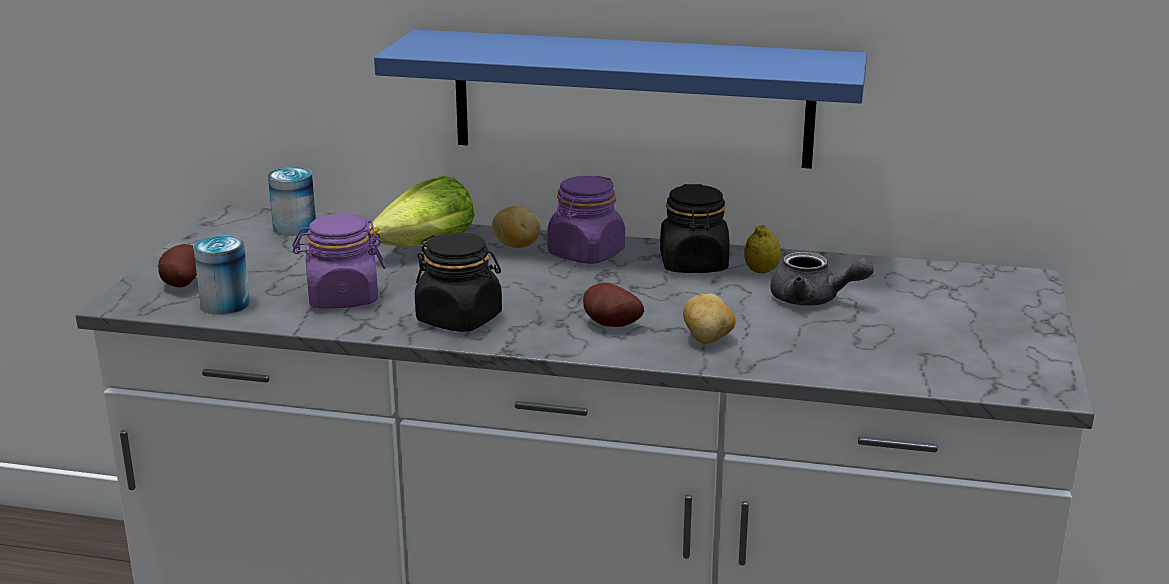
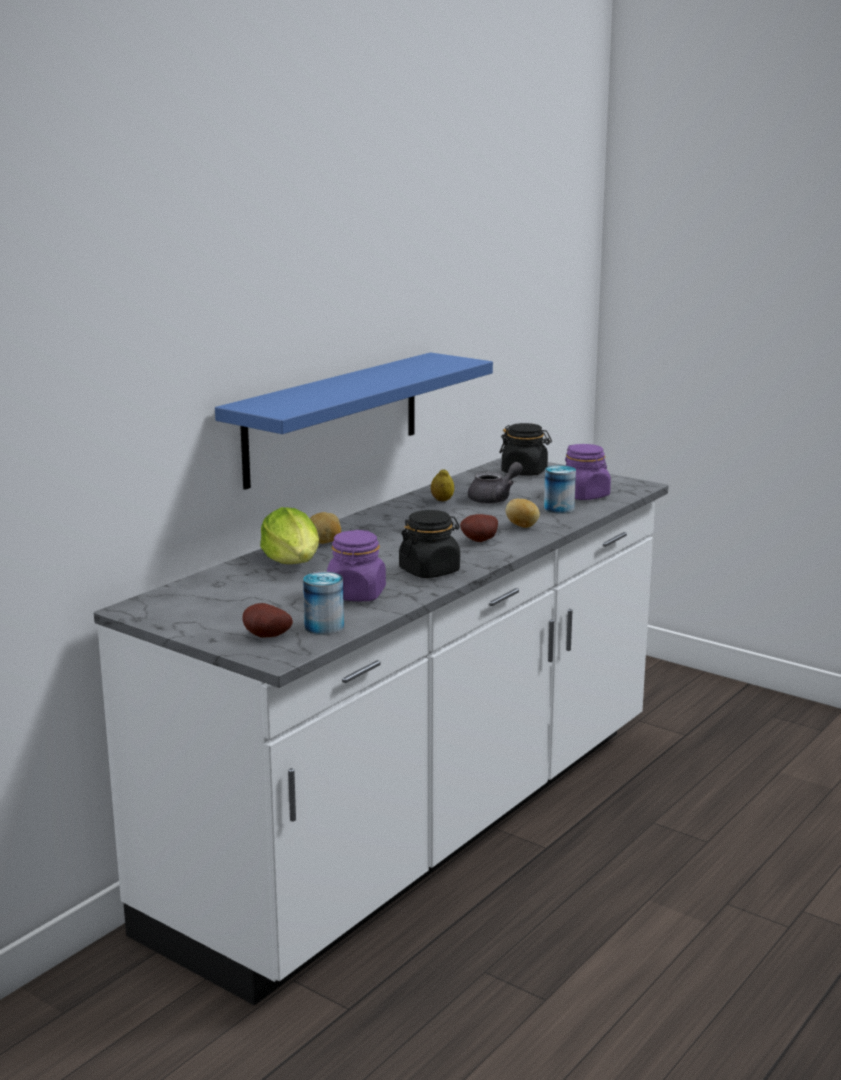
camera: 65 degrees left, 5 degrees down
(294, 228) = (194, 593): can -> can (559, 508)
(586, 254) = (363, 529): purple jar -> purple jar (584, 496)
(693, 264) = (413, 511): black jar -> black jar (524, 472)

